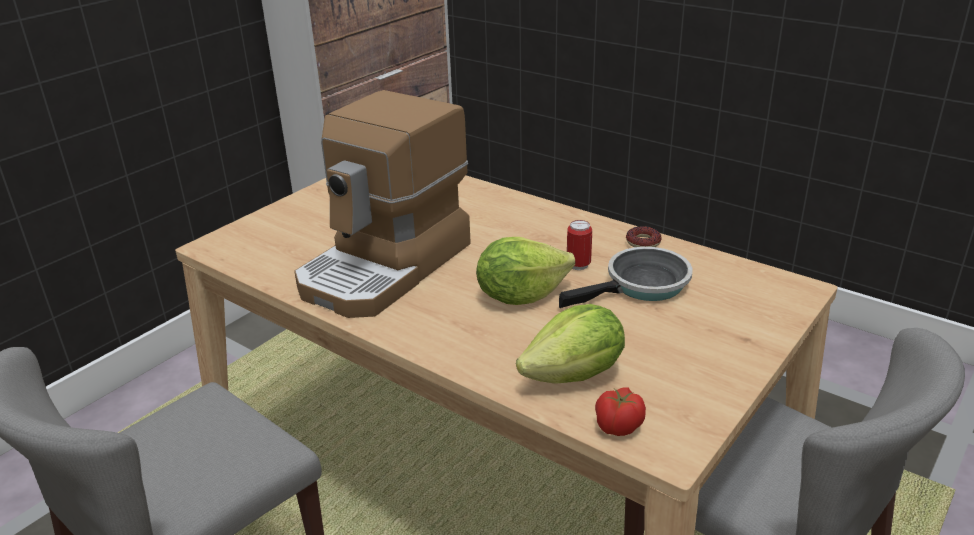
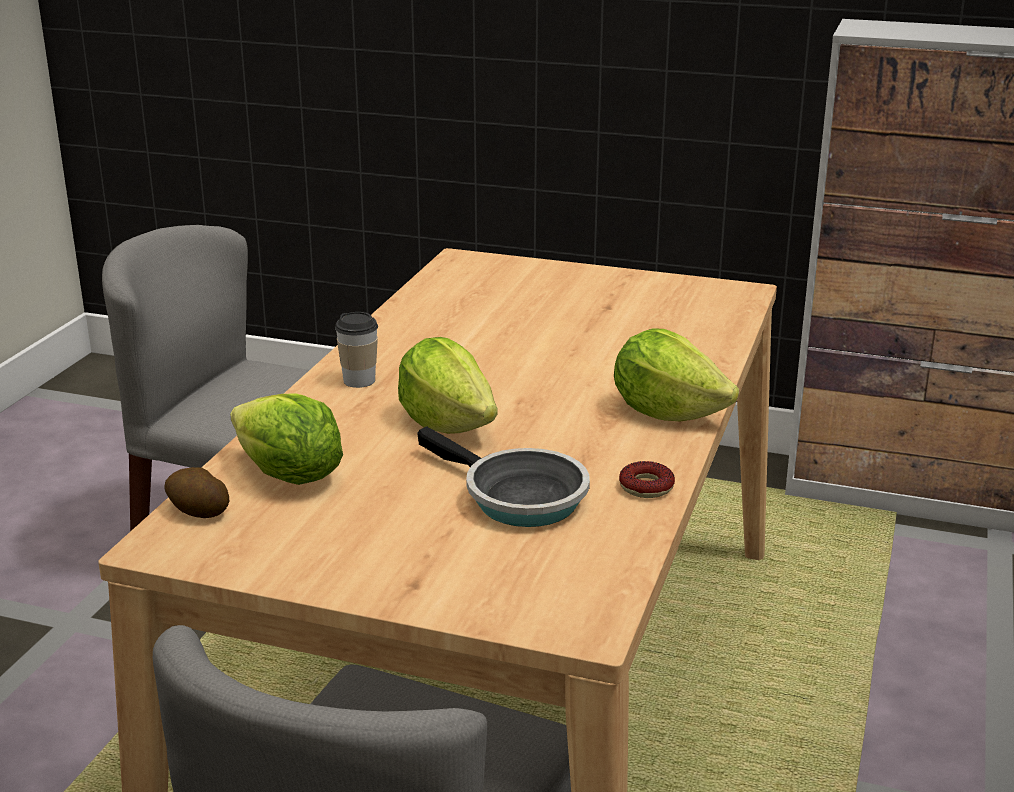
camera: 70 degrees right, 5 degrees down
(386, 267) = (468, 343): coffee machine -> none
(421, 324) = (359, 380): none -> cup
(547, 218) = (667, 412): none -> lettuce
(578, 265) = (546, 448): can -> none
(618, 427) = (197, 511): tomato -> potato

